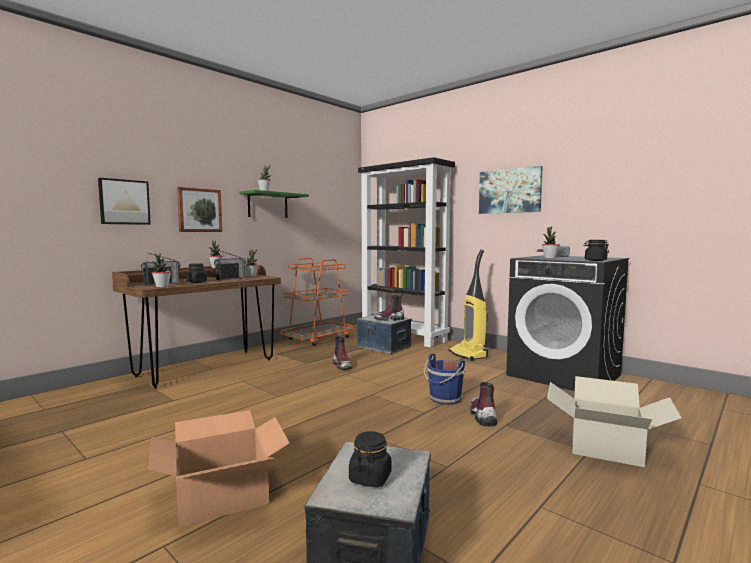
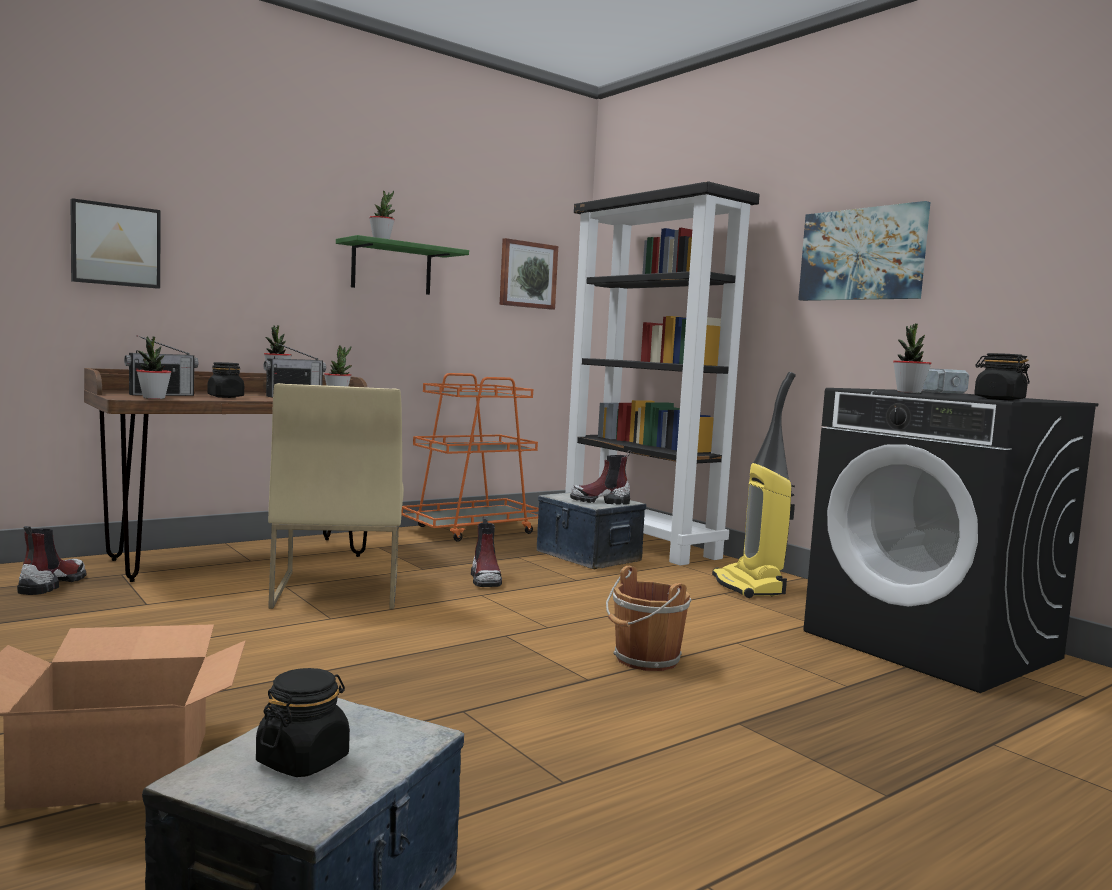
camera: 10 degrees right, 0 degrees up
(199, 210) = (256, 269): picture -> picture (527, 275)
(270, 380) = (336, 589): none -> beige chair
(444, 399) = (644, 660): blue bucket -> brown bucket
(482, 416) = (700, 700): boot -> boot (52, 584)
(606, 448) = (931, 795): cardboard box -> none

